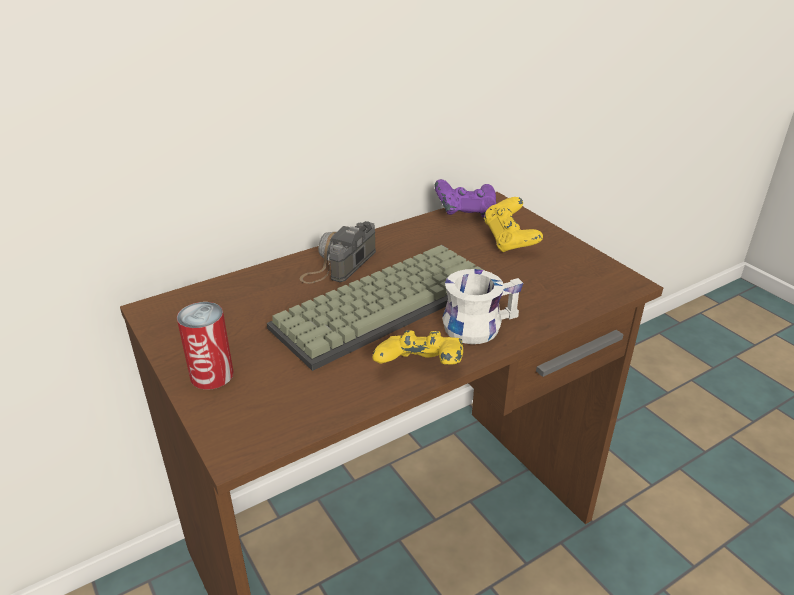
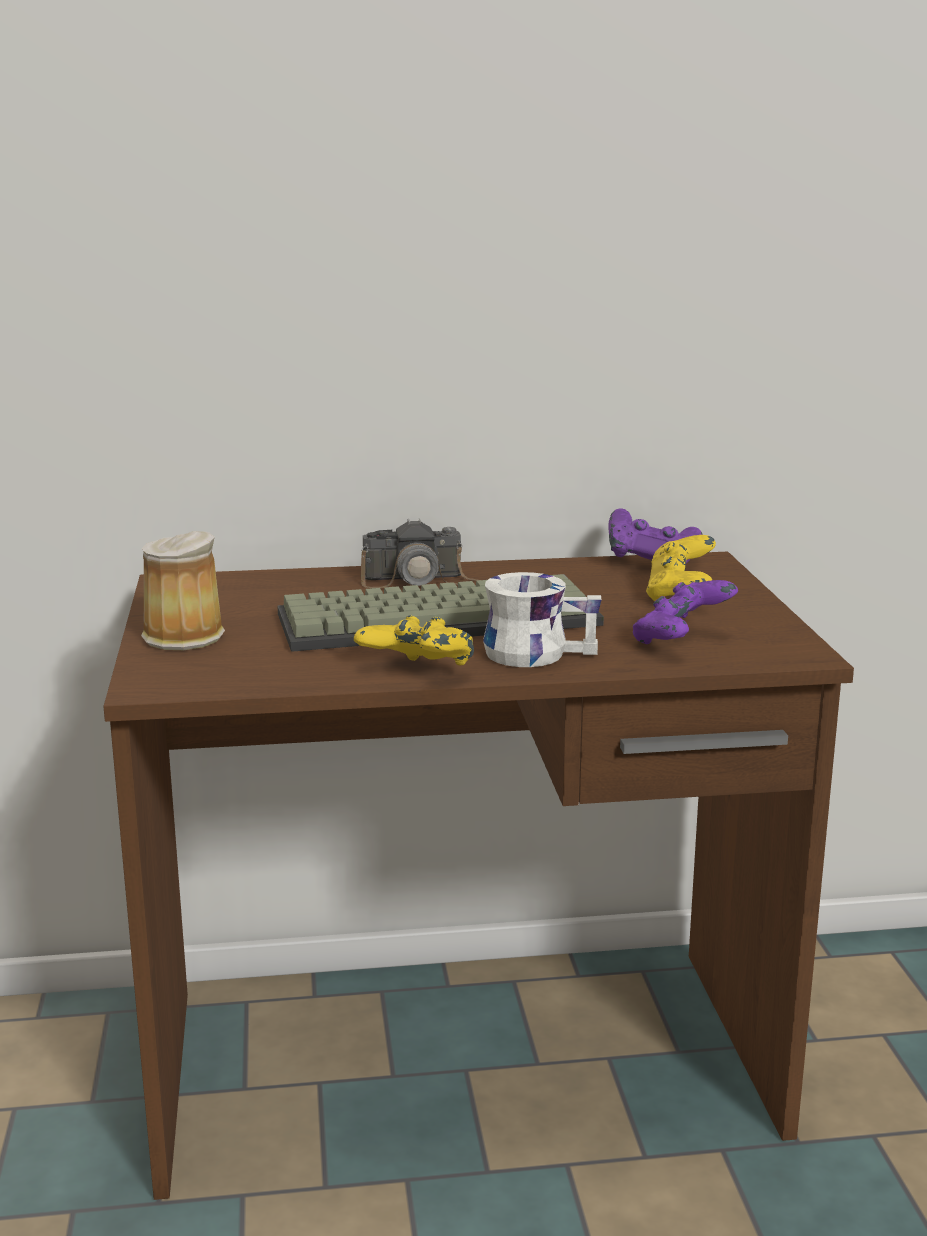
camera: 25 degrees right, 15 degrees down
(211, 375) = (180, 635): can -> mug
(339, 264) = (423, 580): camera -> camera turned 150 degrees counterclockwise
(551, 288) = (681, 641): none -> purple game controller

